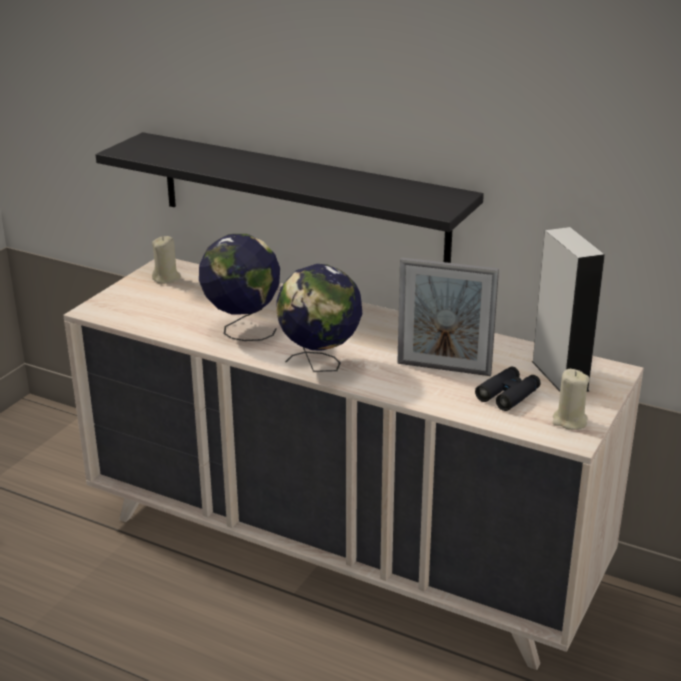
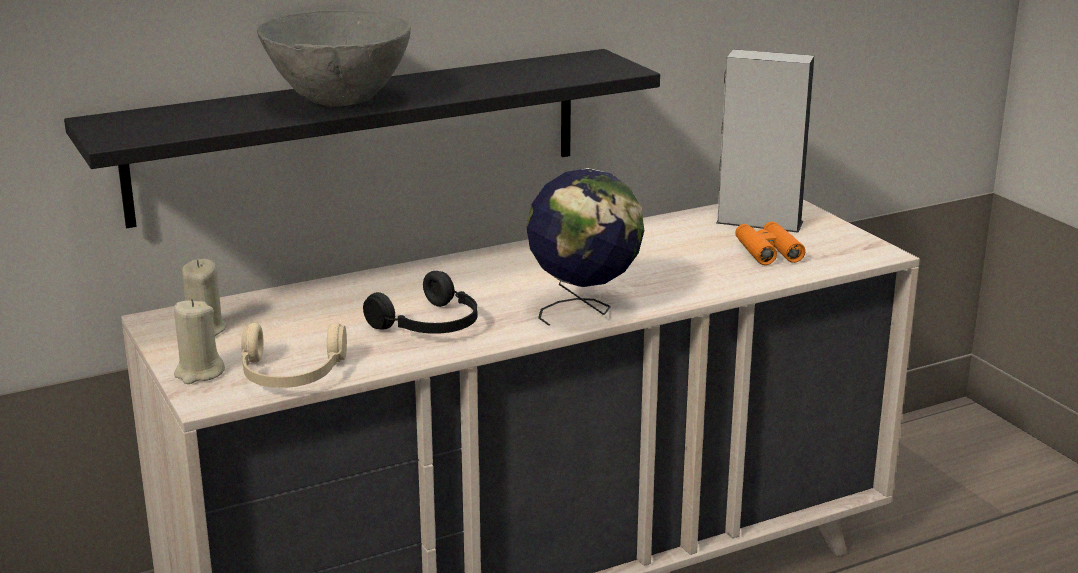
camera: 55 degrees left, 5 degrees down
(138, 318) = (290, 375): none -> beige headphones
(242, 330) = (430, 325): globe -> black headphones
(252, 168) = (338, 101): none -> grey bowl
(444, 368) = (677, 260): picture frame -> none
(508, 395) = (768, 251): black binoculars -> orange binoculars
(569, 421) = (848, 245): beige candle -> beige candle (199, 373)

